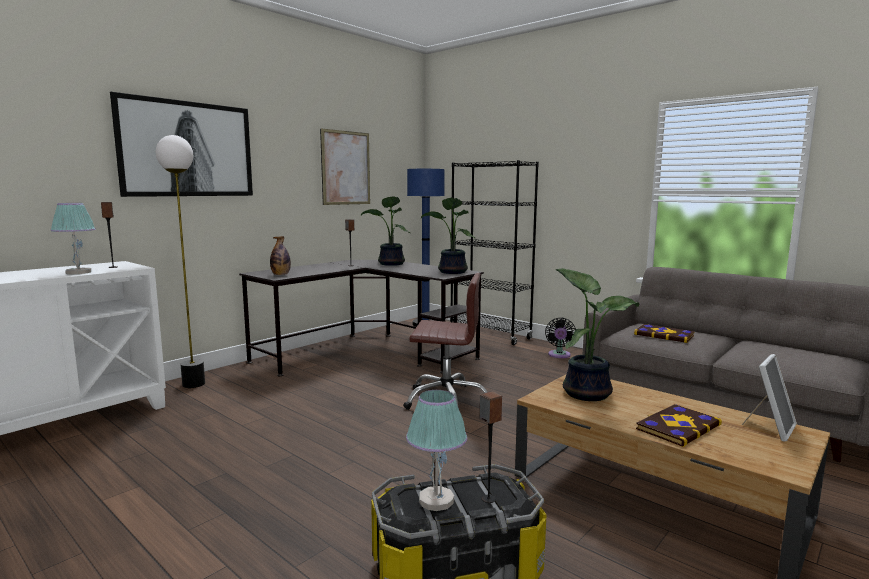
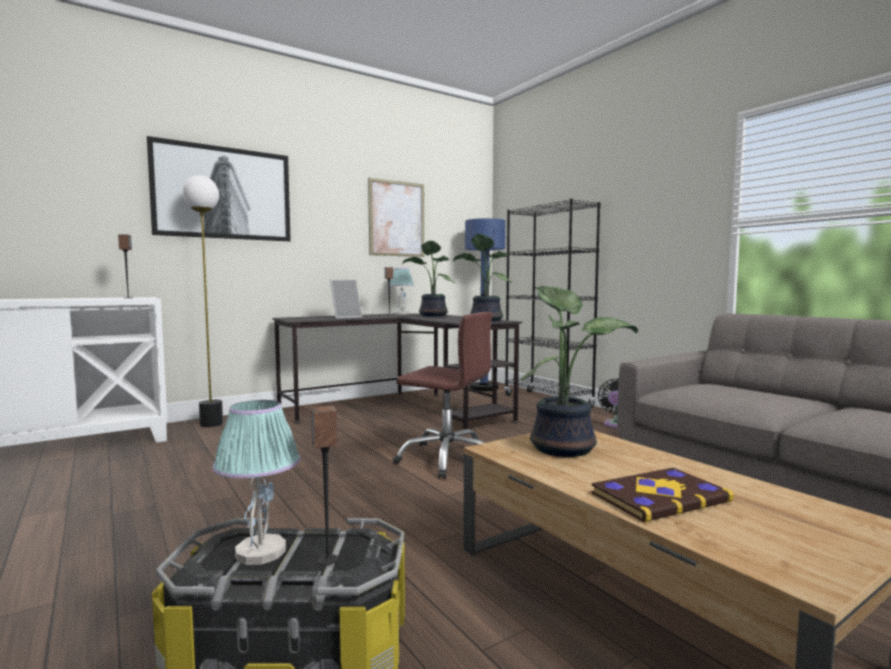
camera: 15 degrees right, 5 degrees down
(78, 272) = (87, 299): table lamp -> table lamp (401, 314)
(281, 275) = (306, 319): bottle -> none
(664, 335) = (723, 393): book -> none
(769, 428) = (818, 513): picture frame -> picture frame (346, 317)

